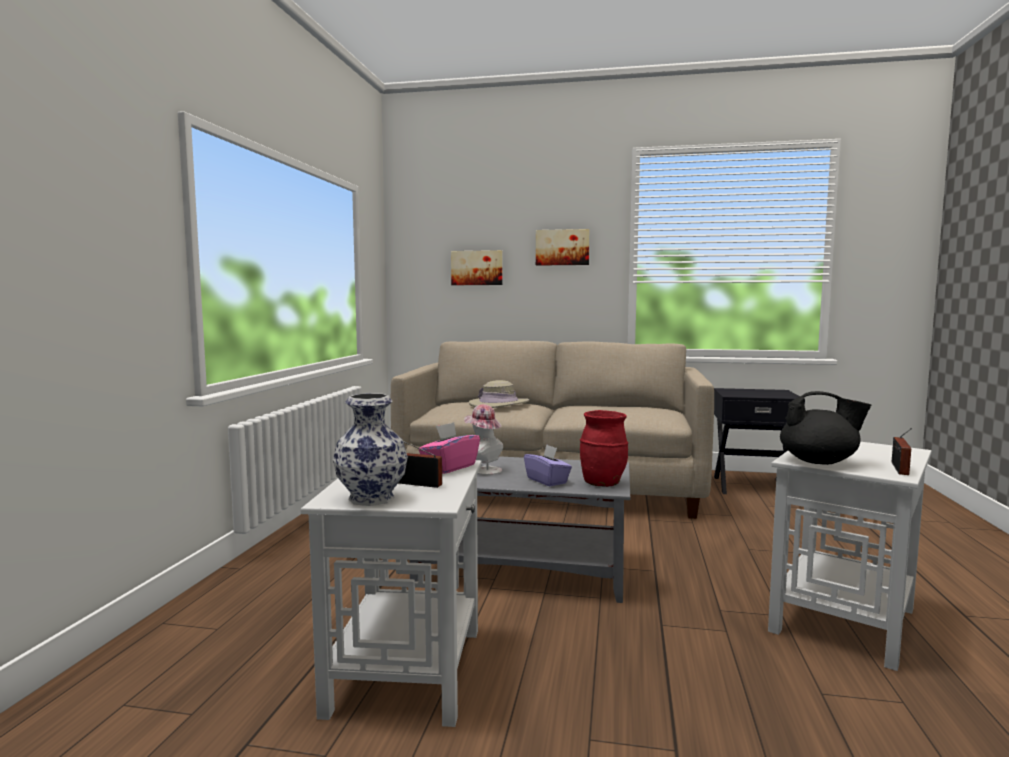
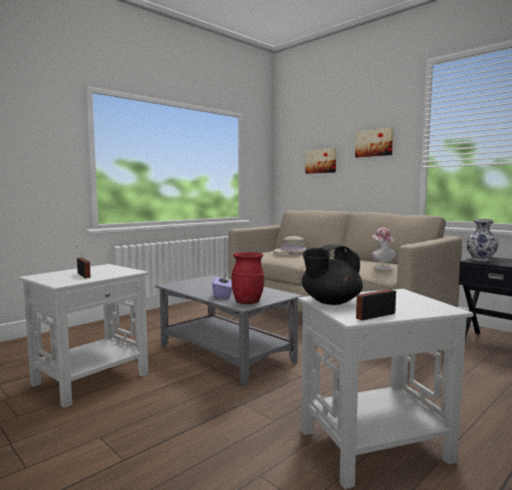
camera: 35 degrees right, 0 degrees up
(372, 498) = (49, 277): vase -> vase (481, 260)
(449, 467) = (122, 272): pink tissue box -> none
(483, 470) = (208, 285): hat -> hat (381, 267)
(819, 462) = (330, 302): black teapot -> black teapot turned 90 degrees clockwise

